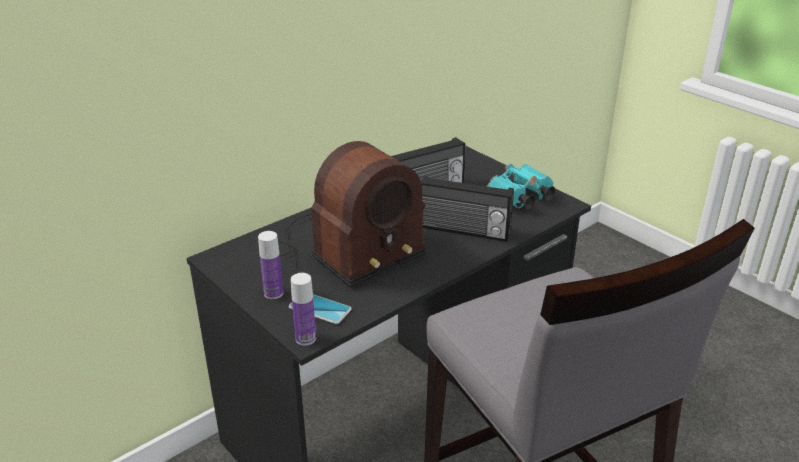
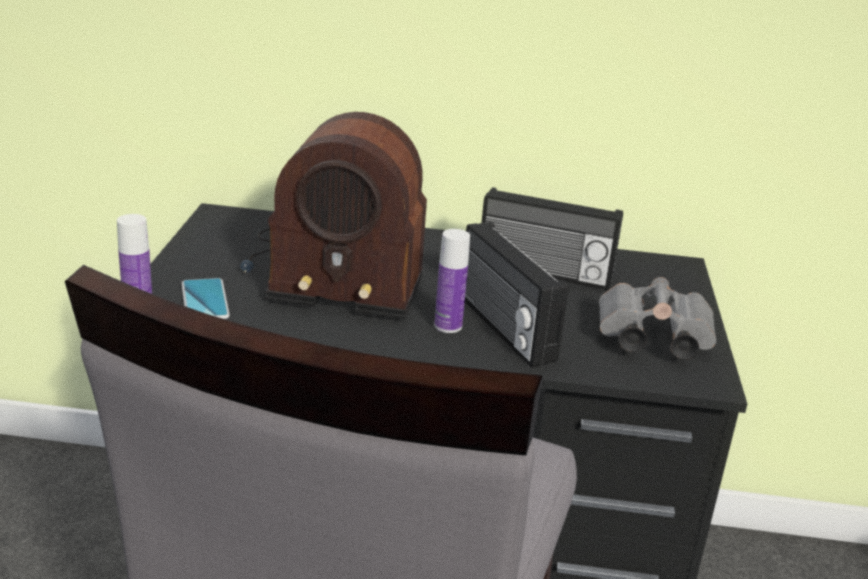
camera: 45 degrees right, 5 degrees down
(273, 293) = (199, 266): bottle -> bottle (448, 326)
(519, 199) = (649, 341): turquoise binoculars -> grey binoculars

